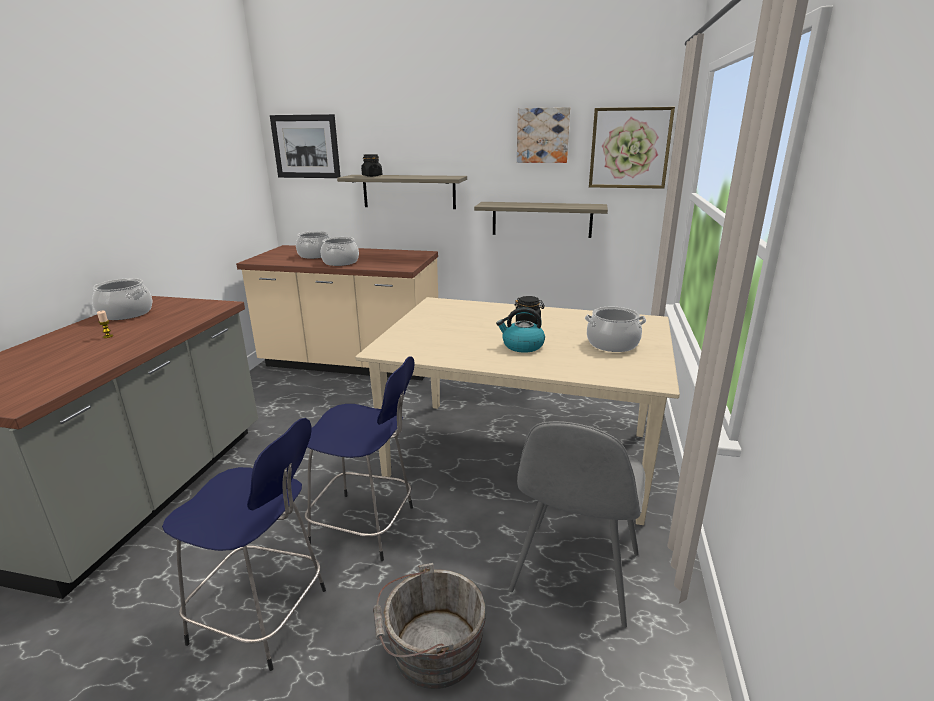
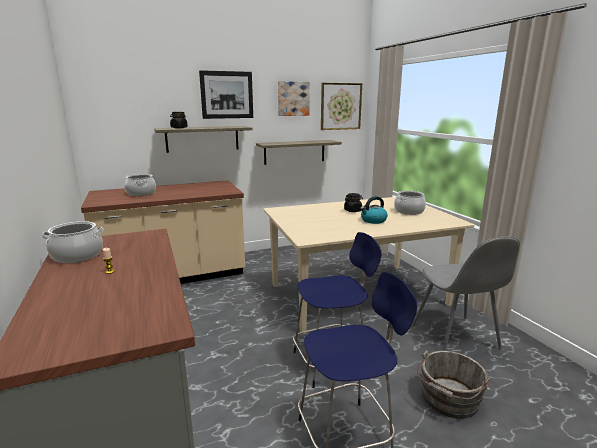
camera: 35 degrees left, 5 degrees down
(306, 146) = (110, 106): picture -> picture (227, 95)
(340, 262) = (175, 195): cooking pot -> none

